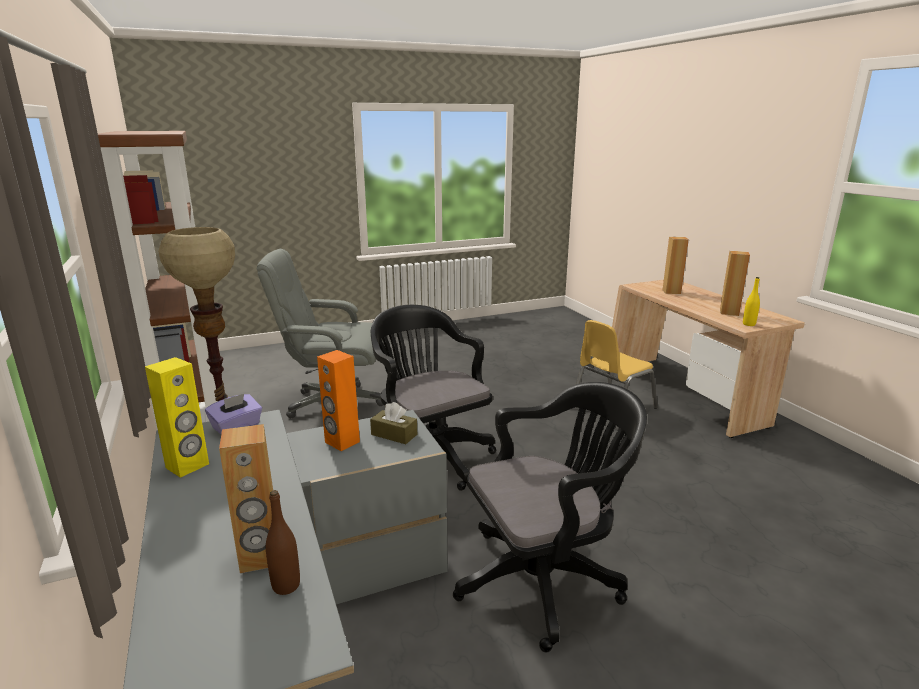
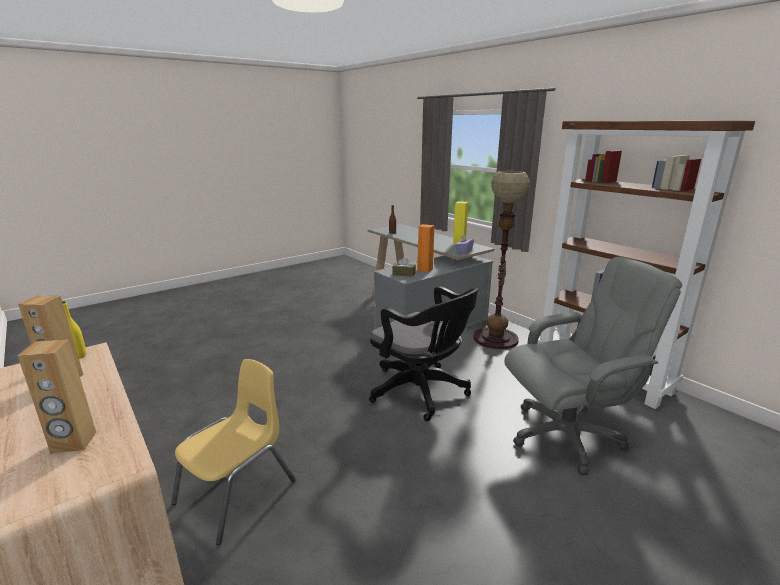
camera: 165 degrees right, 0 degrees up
(261, 558) = (404, 234): brown speaker -> none
(545, 579) = (327, 339): black office chair -> none

